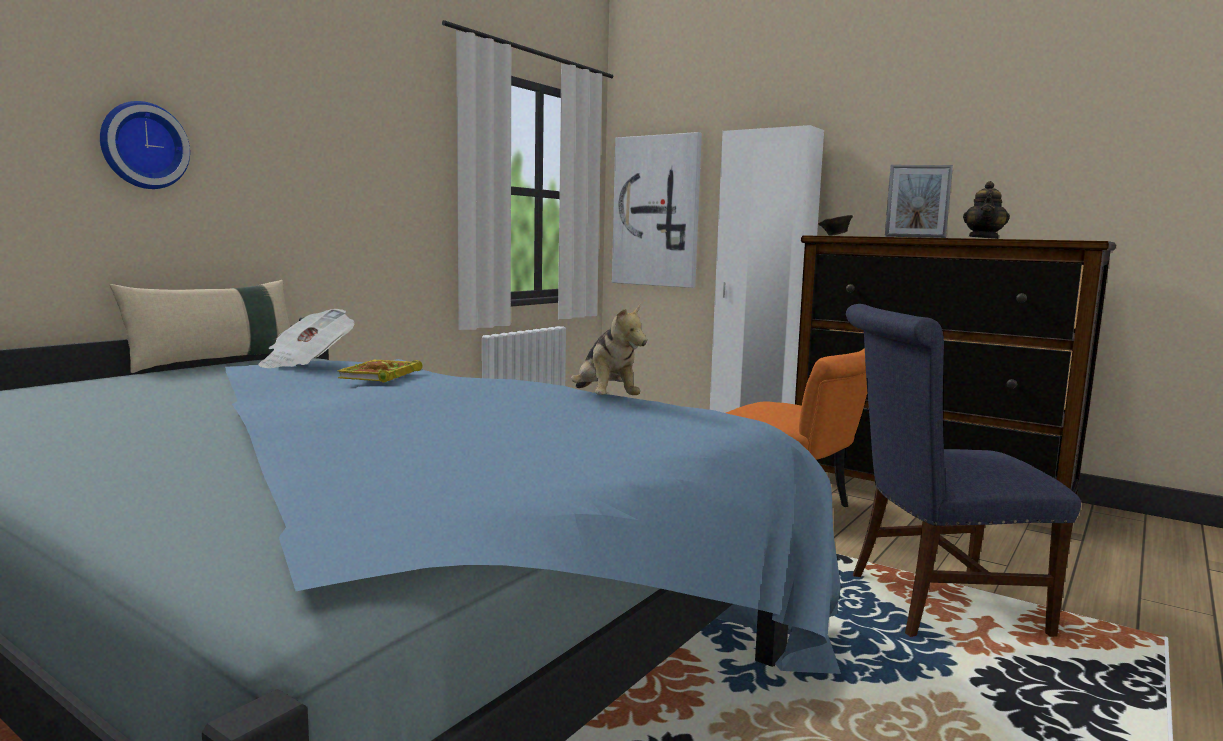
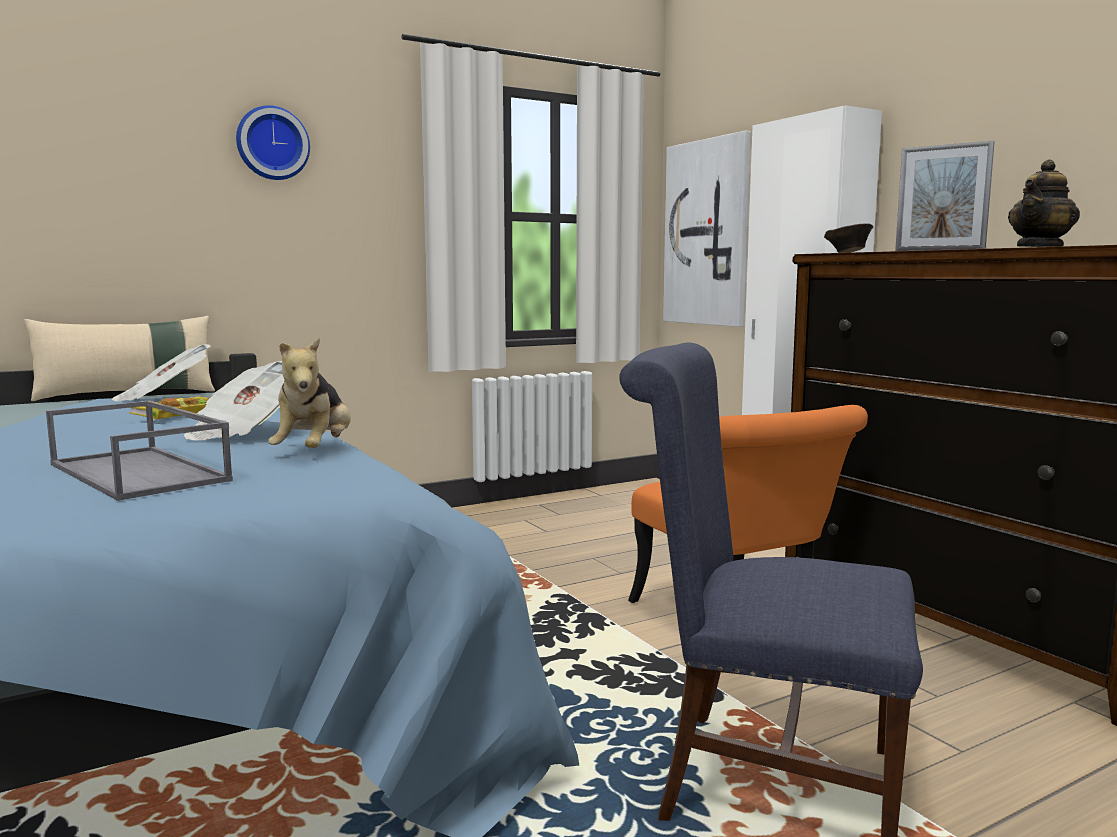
camera: 25 degrees right, 0 degrees up
(142, 146) = (62, 190): wall clock -> wall clock (272, 144)
(504, 387) = (246, 431): none -> newspaper
(537, 424) = (141, 472): none -> grey tray

